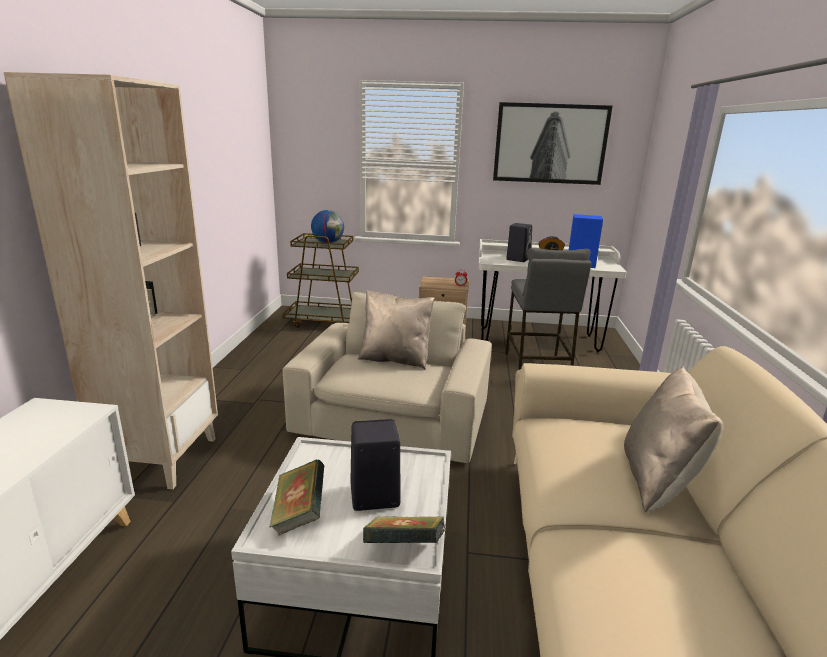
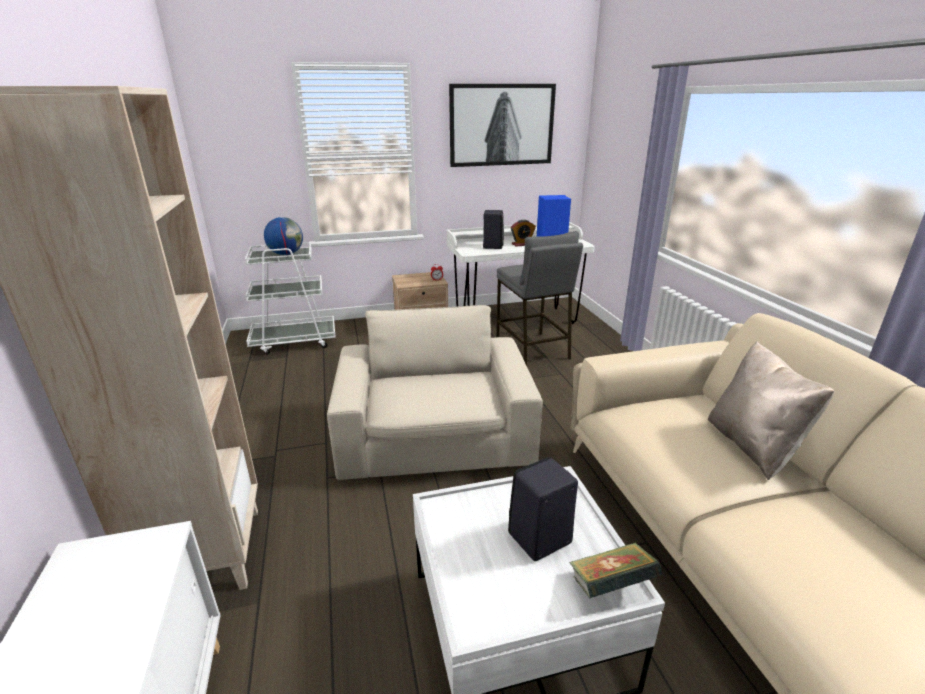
camera: 20 degrees left, 5 degrees up
(299, 514) = (484, 584): book -> none
(325, 322) = (295, 341): brown cart -> white cart
(395, 359) = (433, 376): beige pillow -> none

